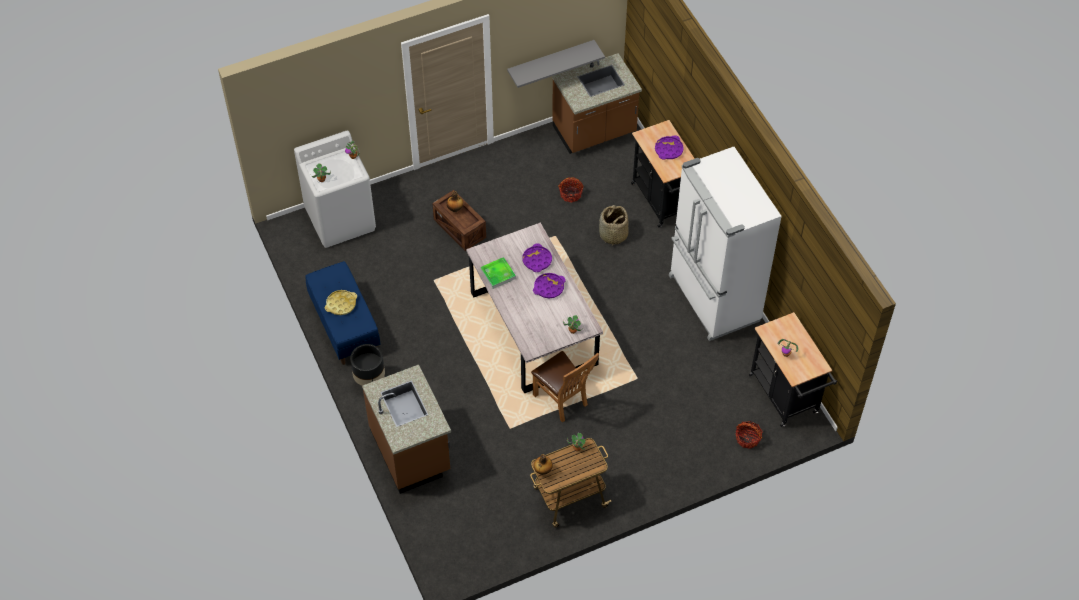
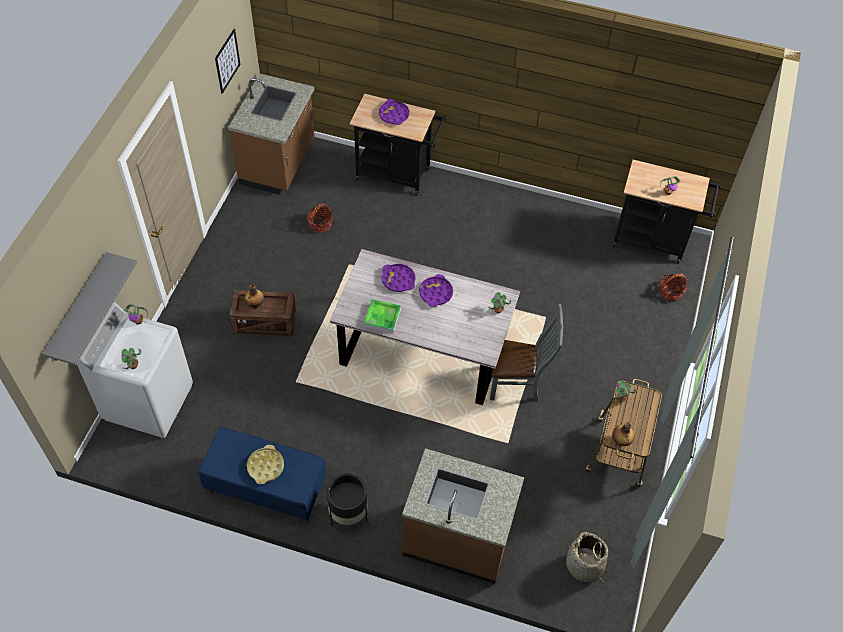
camera: 50 degrees left, 0 degrees up
(550, 61) = (221, 112): grey shelf -> grey shelf (78, 309)
(563, 401) = (518, 384): brown chair -> grey chair
(573, 27) = (227, 61): none -> picture
(613, 234) = (391, 228): basket -> basket (584, 566)
(712, 299) = (520, 215): white fridge -> none

